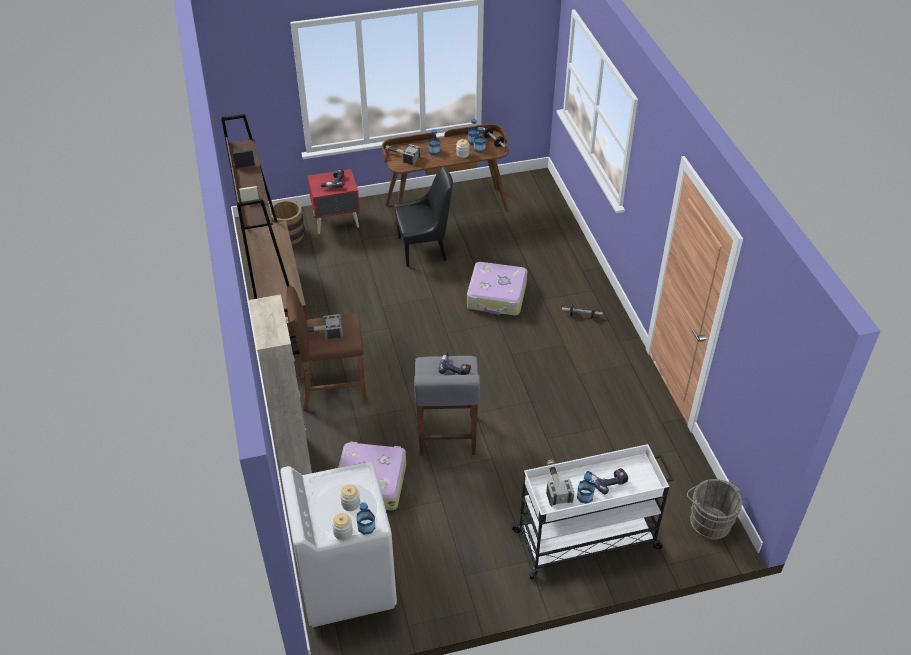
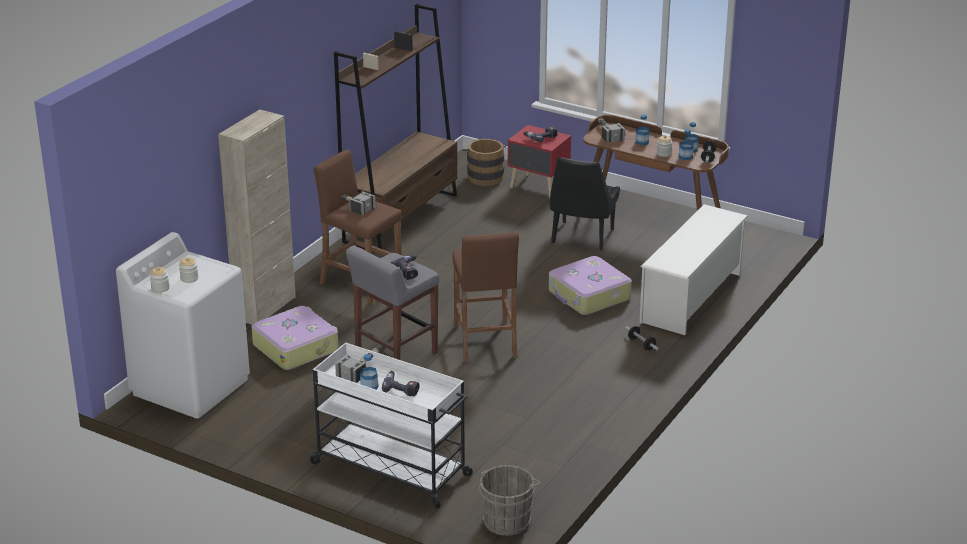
camera: 45 degrees right, 15 degrees down
(366, 527) = (178, 294): bottle -> none
(424, 249) = (581, 237): black chair -> black chair turned 75 degrees clockwise
(488, 381) = (485, 341): none -> brown stool
(557, 257) = (691, 298): none -> white shoe rack

